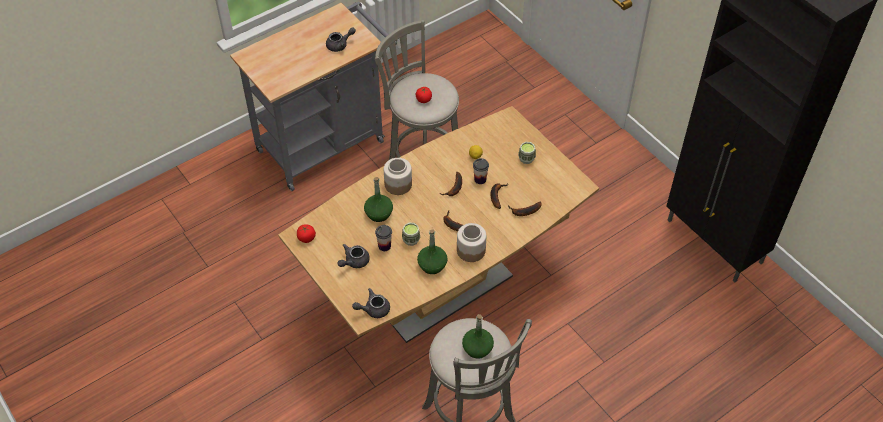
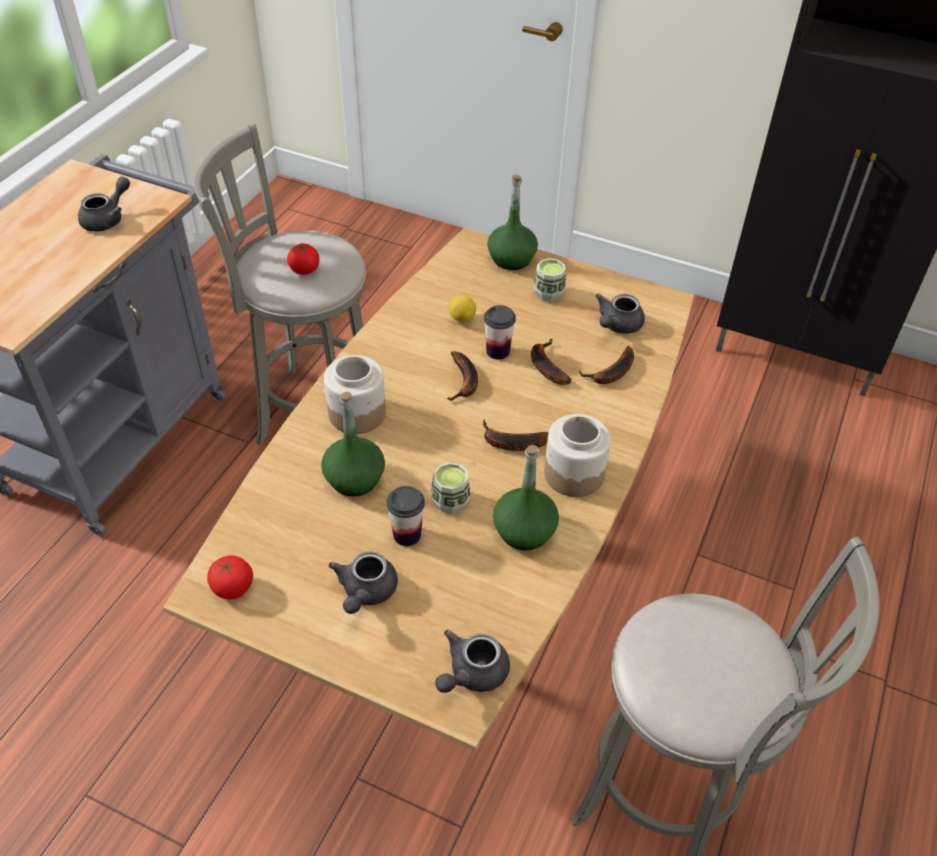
camera: 30 degrees left, 5 degrees down
(477, 348) = (718, 654): green bottle -> green bottle (511, 258)
(546, 189) = (617, 326): none -> grey teapot

